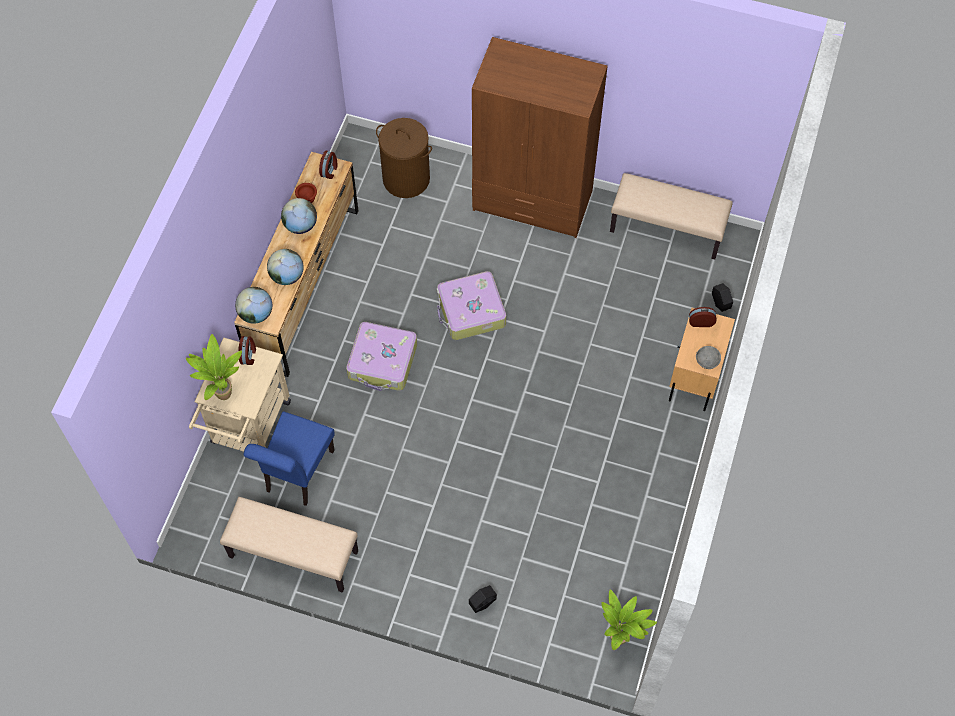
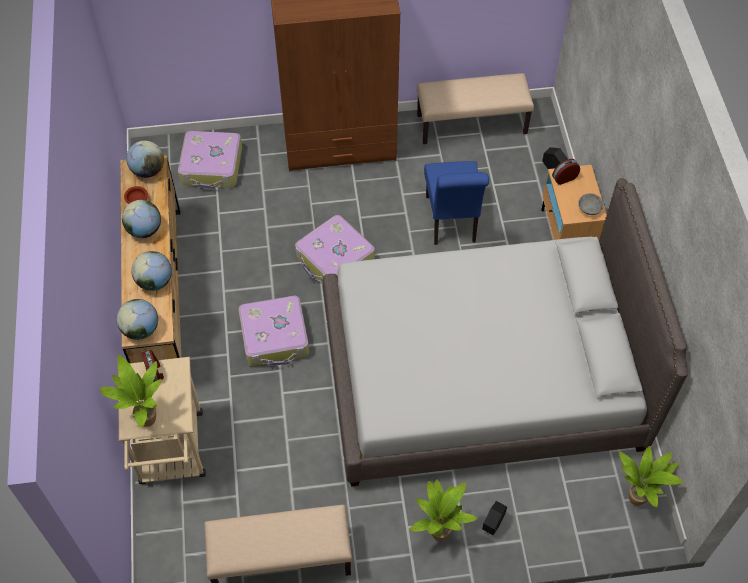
camera: 25 degrees left, 5 degrees down
(297, 475) = (245, 479): blue chair -> blue chair (452, 222)
(329, 171) = (148, 170): alarm clock -> globe
(406, 179) = (212, 166): brown laundry basket -> suitcase
(432, 590) = (438, 532): none -> potted plant
(543, 473) = (481, 376): none -> grey bed

